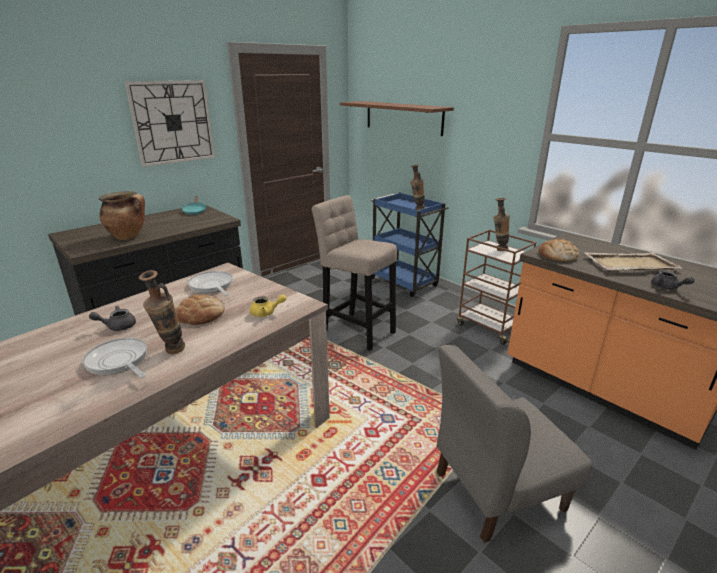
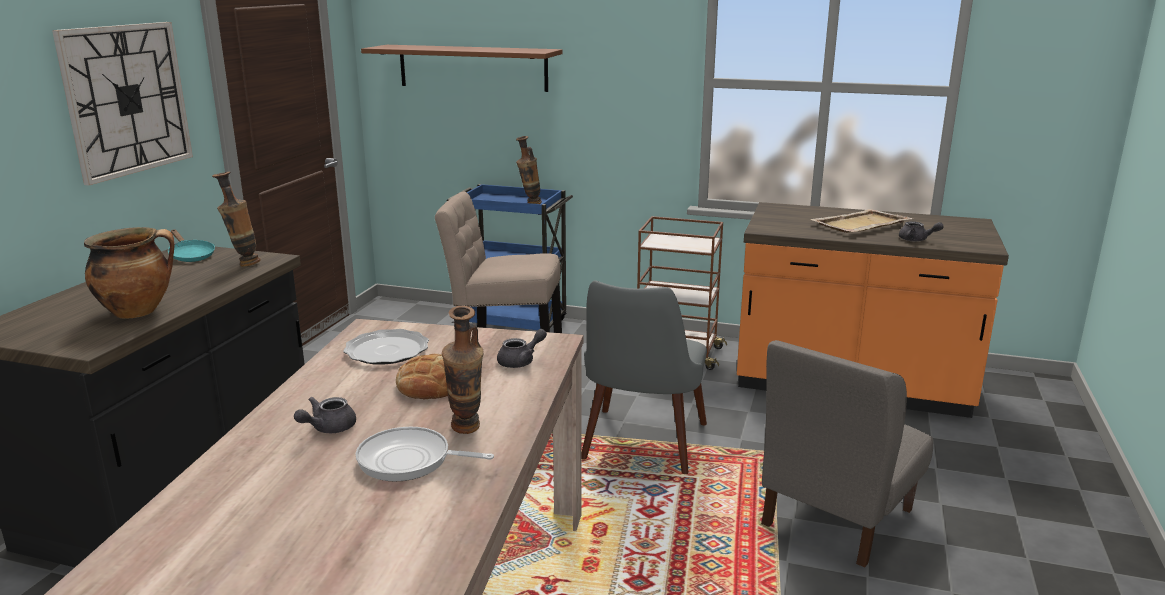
camera: 30 degrees left, 5 degrees down
(212, 286) = (387, 351): frying pan -> plate
(266, 313) = (521, 361): yellow teapot -> grey teapot
(405, 386) = (640, 450): none -> grey chair
(498, 249) = (677, 240): vase -> vase (243, 264)
(557, 255) = (783, 227): bread -> none

